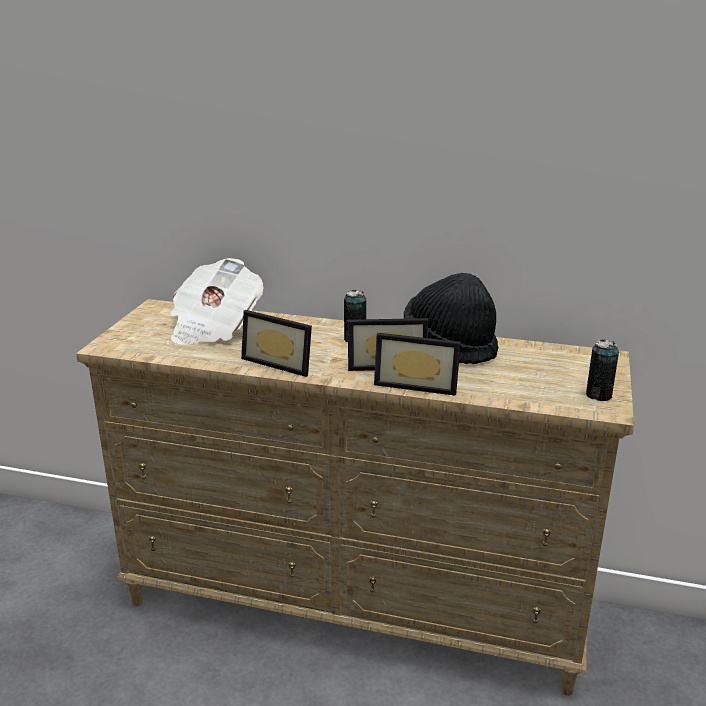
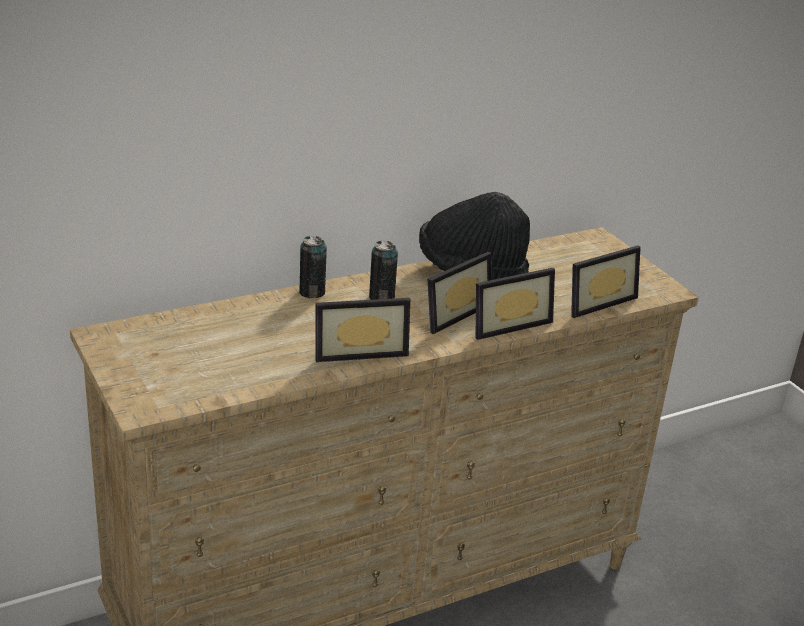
camera: 45 degrees left, 5 degrees up
(214, 327) = (219, 336): newspaper -> none
(522, 395) = (595, 301): none -> picture frame
(598, 395) = (643, 279): can -> can (312, 292)

